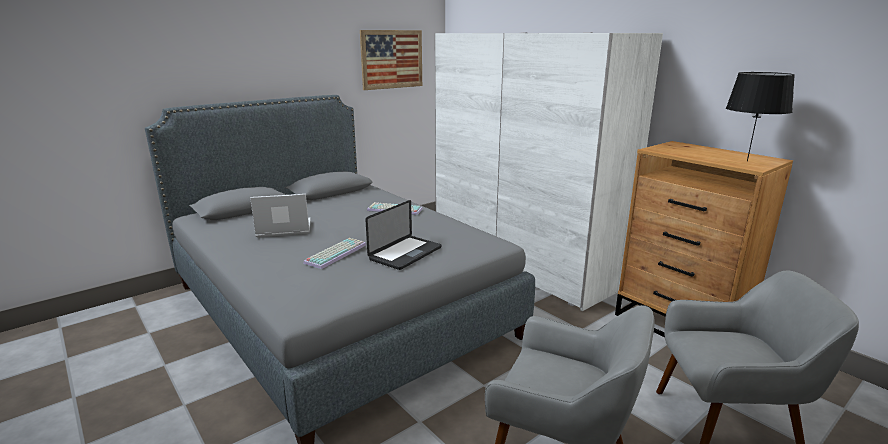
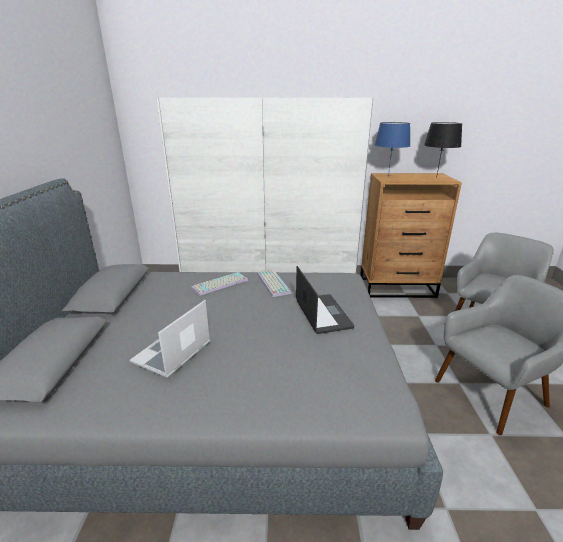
camera: 50 degrees left, 5 degrees up
(335, 253) = (284, 344): keyboard -> keyboard (272, 283)
(392, 59) = (86, 129): picture -> none
(671, 147) = (388, 177): none -> blue table lamp

